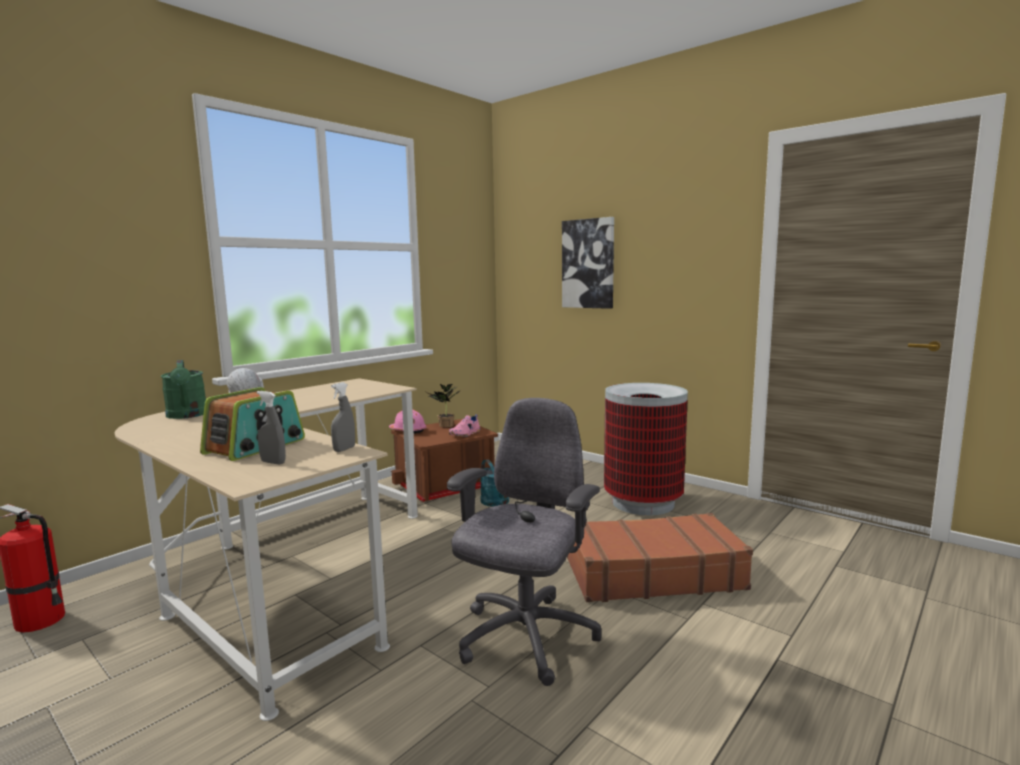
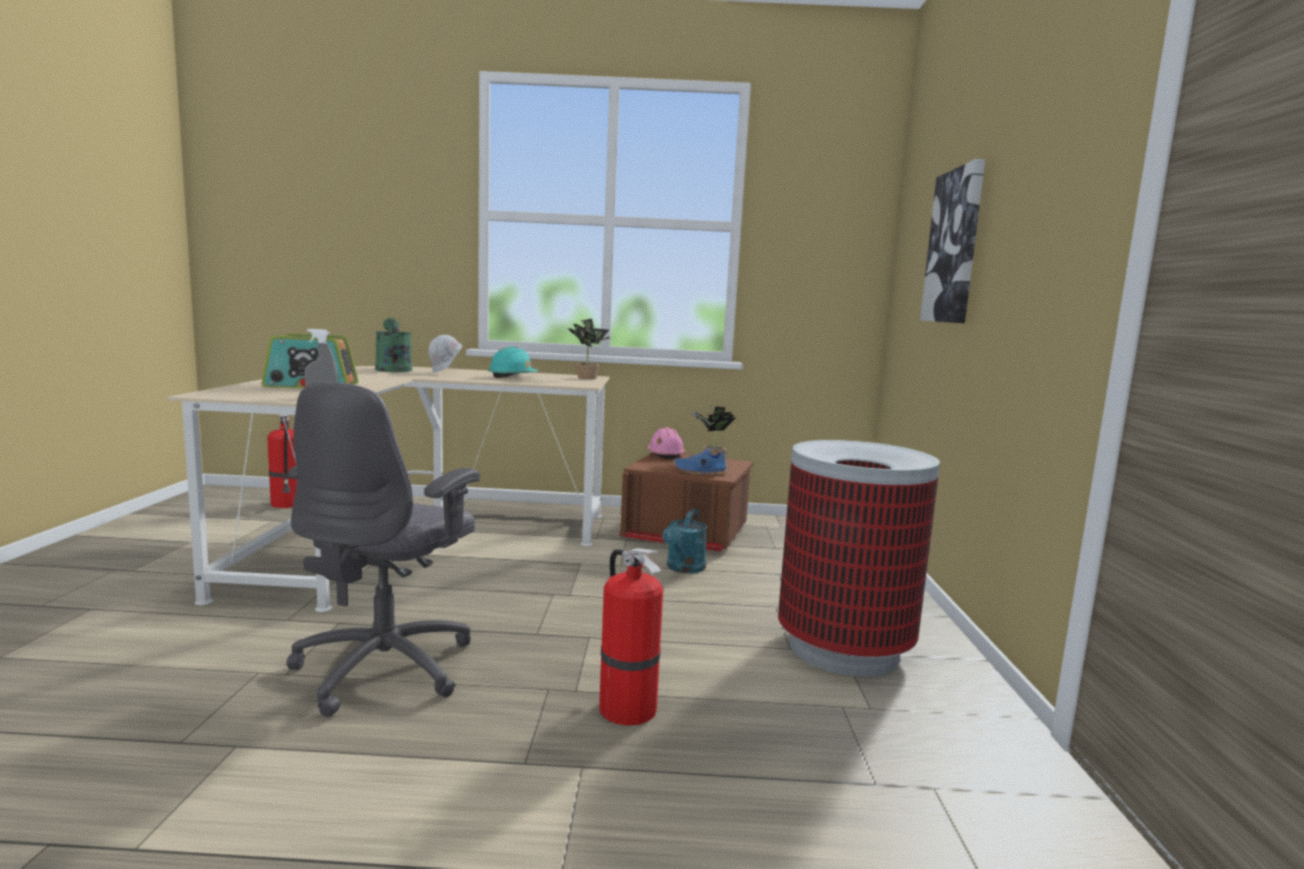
camera: 50 degrees right, 0 degrees up
(187, 415) = (393, 369): green watering can -> green watering can turned 135 degrees clockwise
(273, 462) = (266, 392): grey spray bottle -> none
(316, 395) = (512, 376): none -> turquoise hard hat
(358, 382) = (587, 377): none -> potted plant
(465, 434) = (700, 472): pink shoe -> blue shoe
(525, 638) = (387, 667): grey office chair -> grey office chair turned 120 degrees clockwise
(652, 573) = (625, 707): brown suitcase -> fire extinguisher

